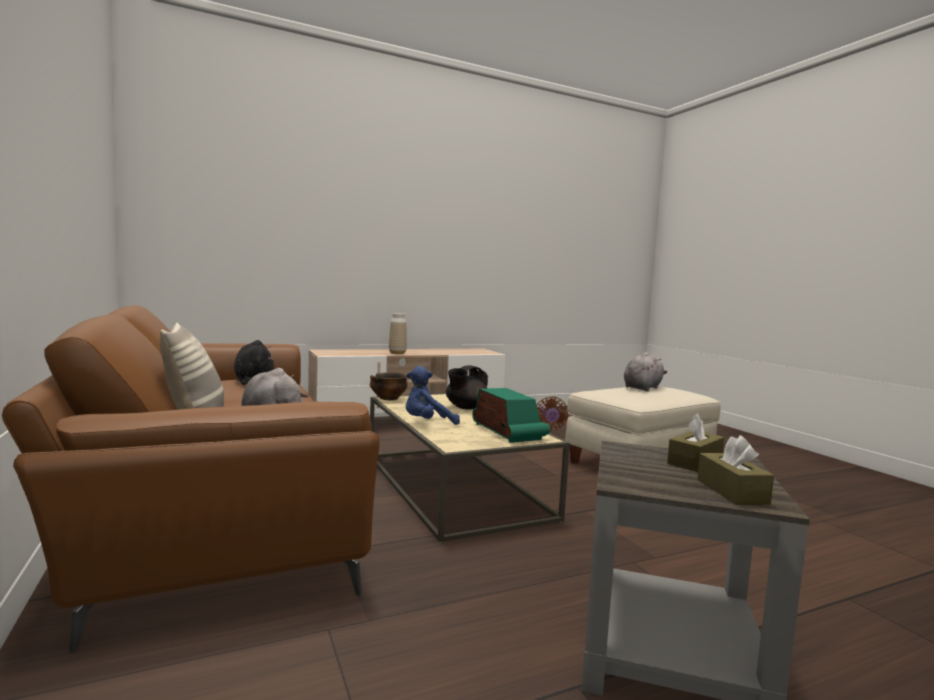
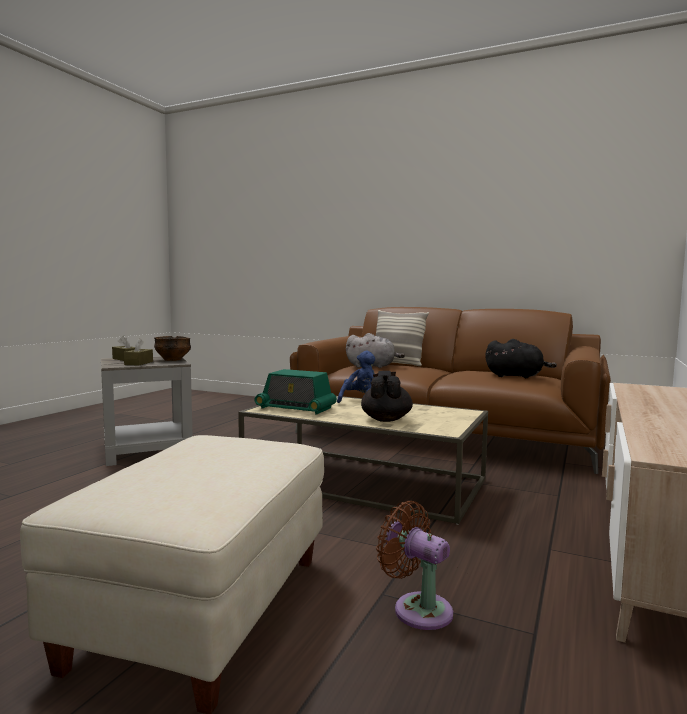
camera: 140 degrees right, 0 degrees up
(388, 399) = (467, 411): bowl -> bowl (173, 359)
(397, 353) = (643, 405): vase -> none
(643, 388) = (211, 480): grey plush toy -> none

